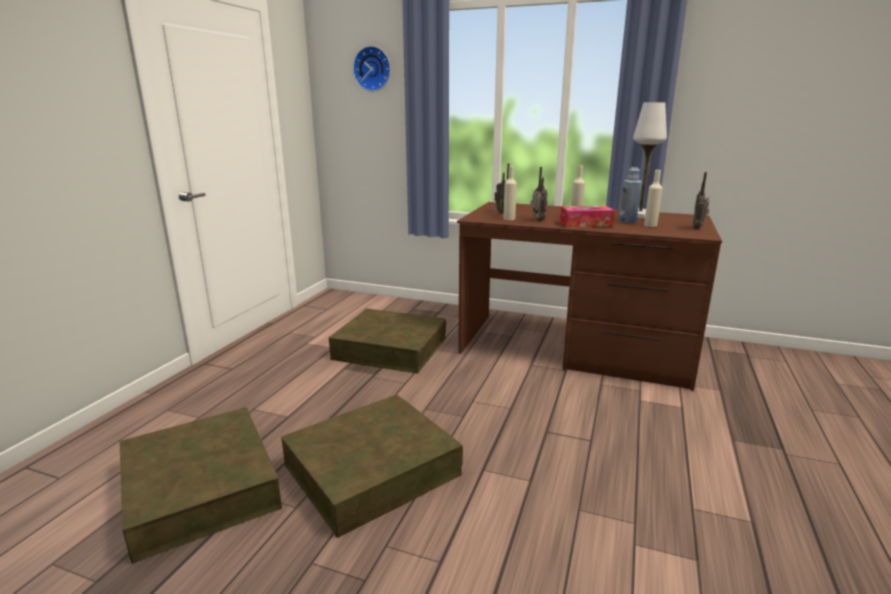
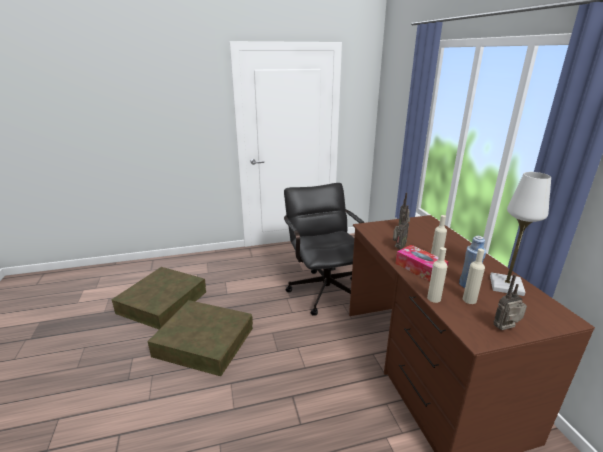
camera: 55 degrees right, 5 degrees up
(373, 69) = (403, 89): wall clock -> none
(390, 348) = (323, 288): brown storage box -> black office chair
(509, 219) = (386, 237): beige bottle -> beige bottle (434, 298)

